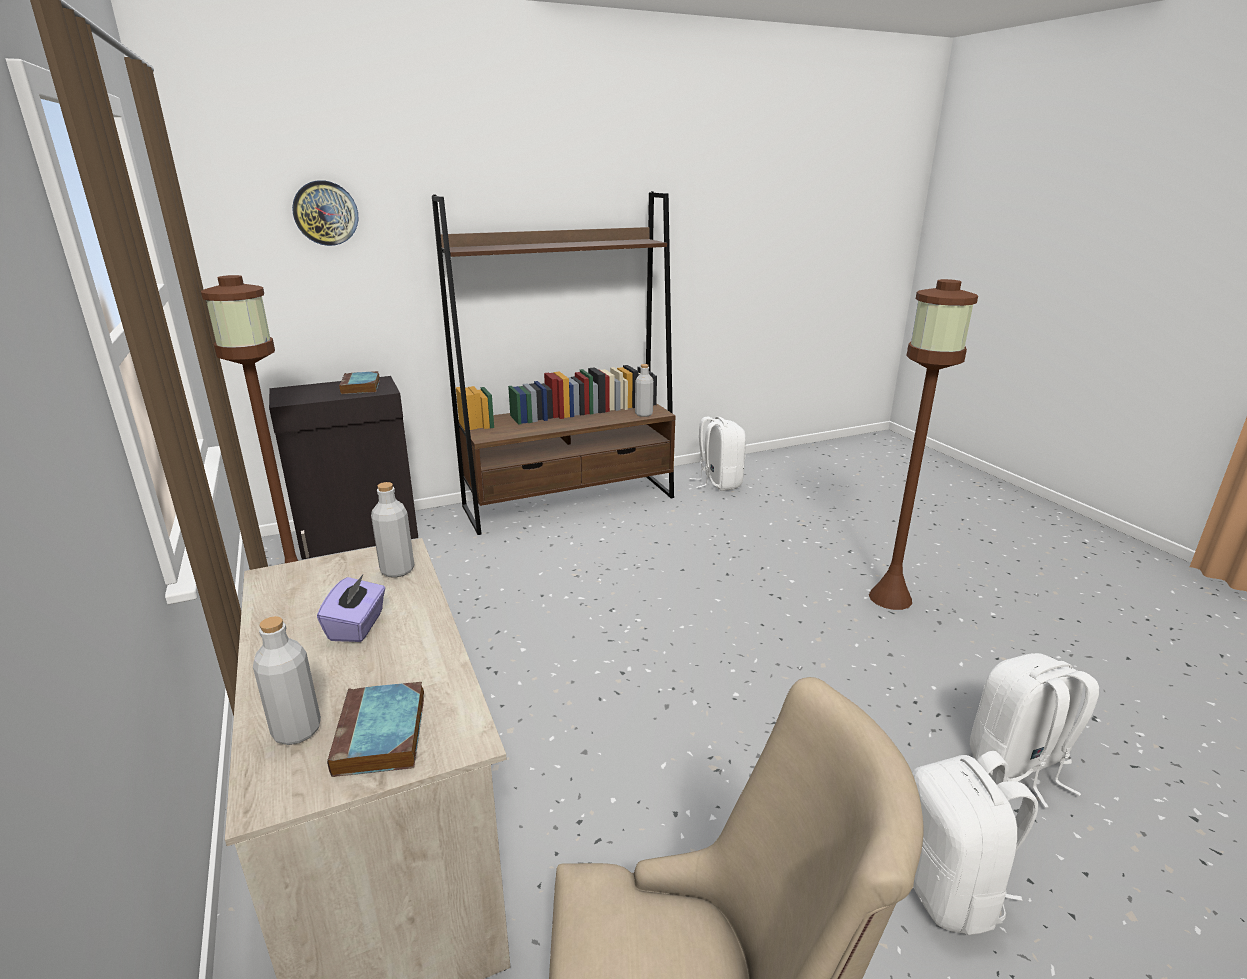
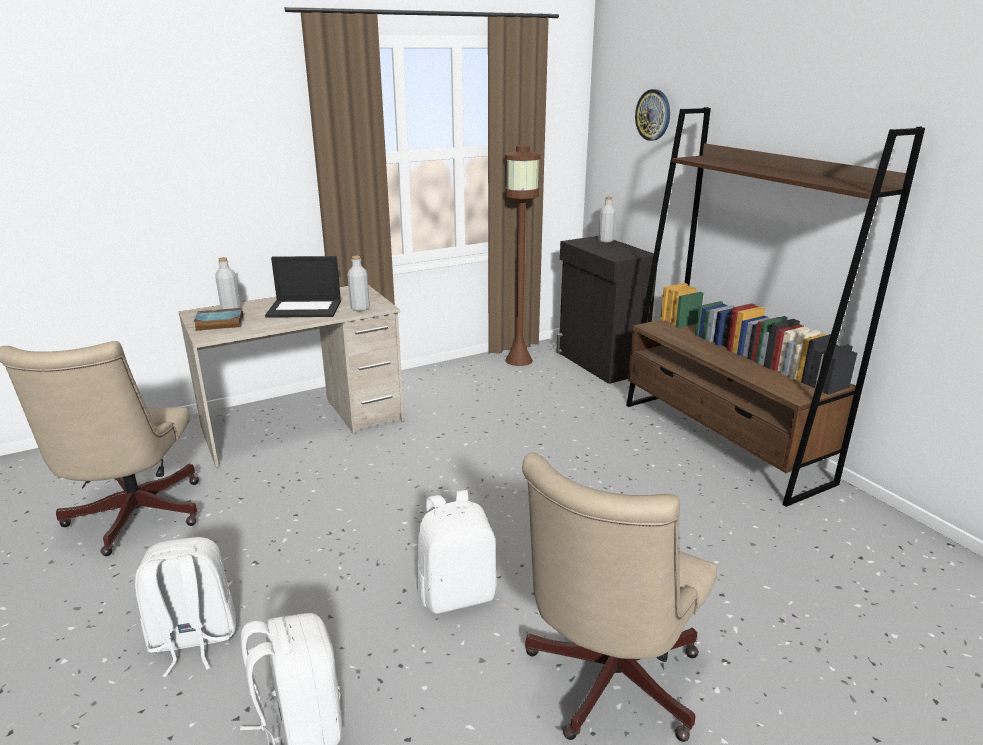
camera: 85 degrees right, 0 degrees up
(357, 626) = (305, 308): purple tissue box -> laptop
(361, 387) = (620, 252): book -> none
(643, 414) = (782, 388): grey bottle -> grey bottle (605, 240)
(718, 482) = (866, 543): white backpack -> white backpack (457, 594)
(890, 598) = (606, 684): brown floor lamp -> beige office chair

